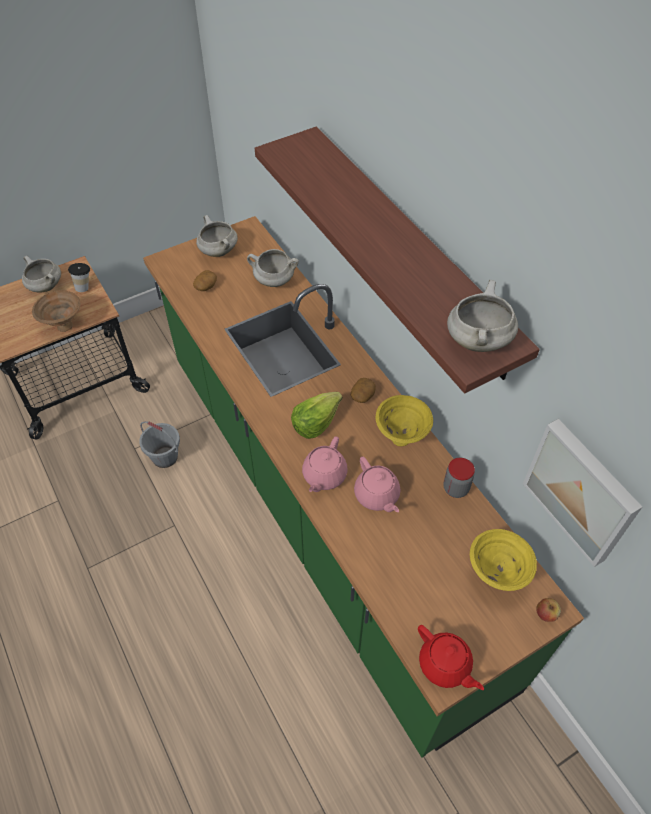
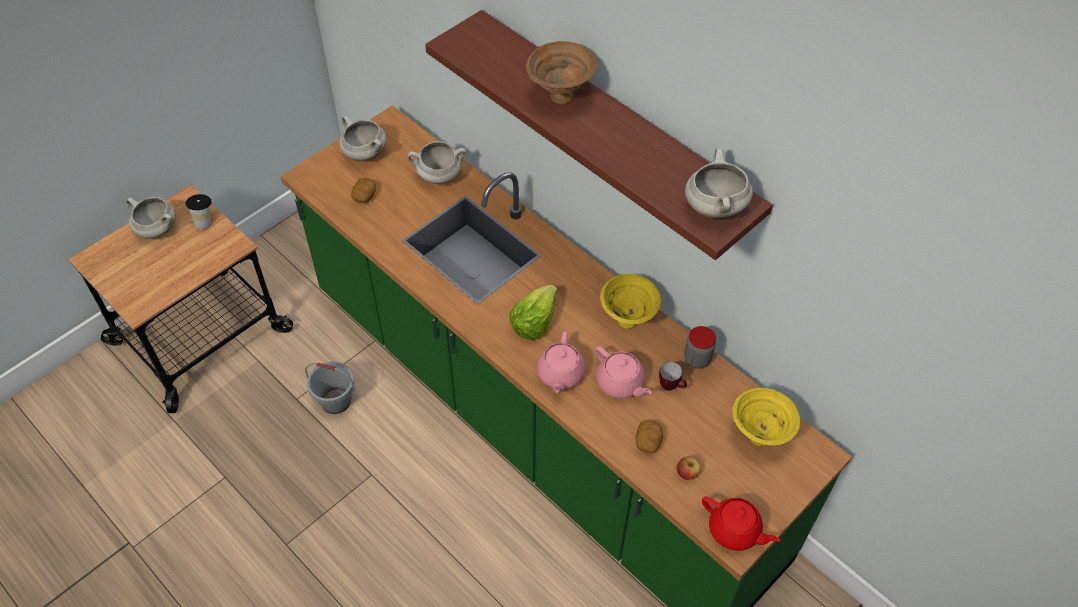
camera: 15 degrees left, 0 degrees up
(63, 326) = (196, 272): brown bowl -> brown bowl (560, 97)
(362, 396) = (574, 284): potato -> potato (648, 442)
(423, 509) = (671, 387): none -> mug
(545, 614) = (815, 461): apple -> apple (686, 473)
(582, 491) = (833, 331): picture -> none

